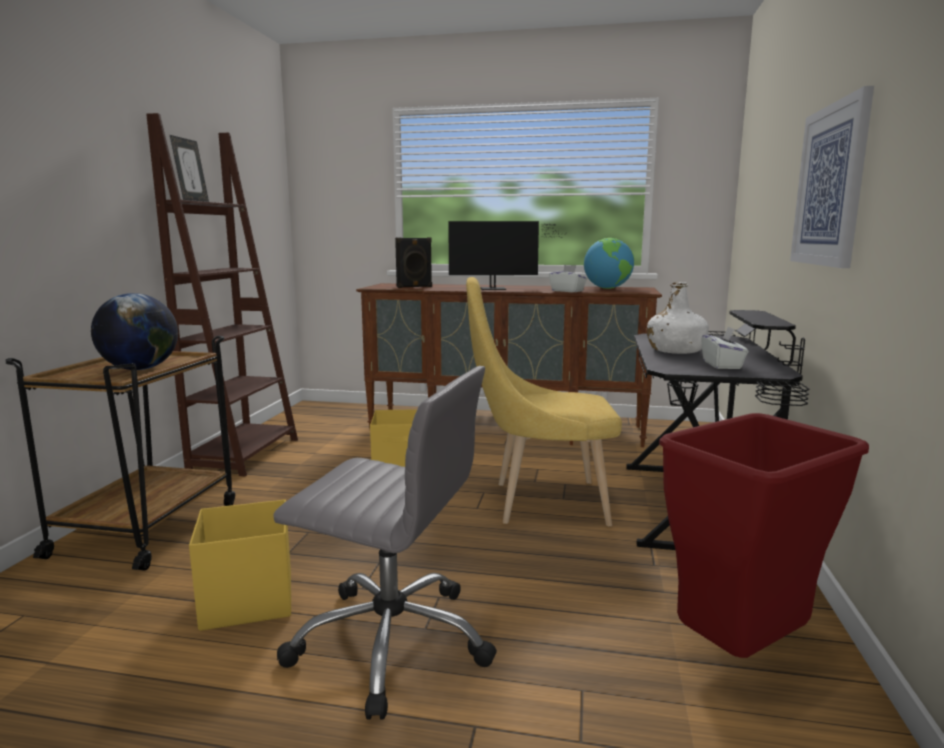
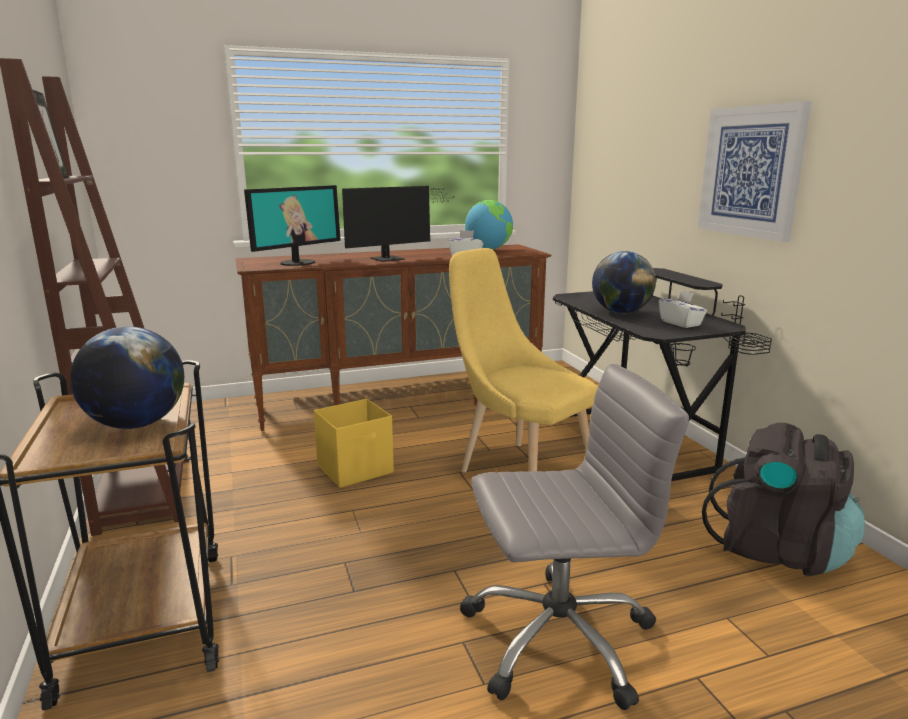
camera: 30 degrees left, 5 degrees up
(246, 601) = (379, 655): yellow storage box -> none
(414, 287) = (297, 262): black speaker -> monitor
(540, 503) = (519, 470): yellow chair -> yellow chair turned 75 degrees clockwise
(675, 351) = (620, 312): white bottle -> globe
(739, 651) = (777, 549): red trash can -> black backpack

